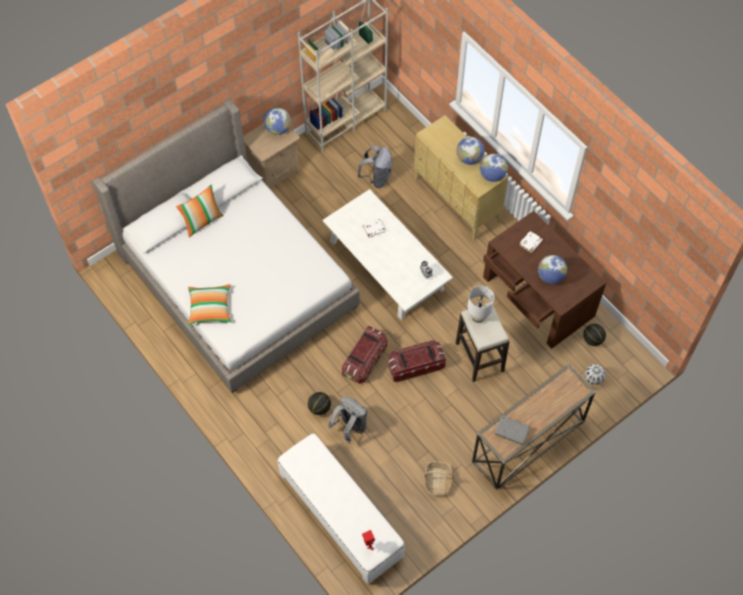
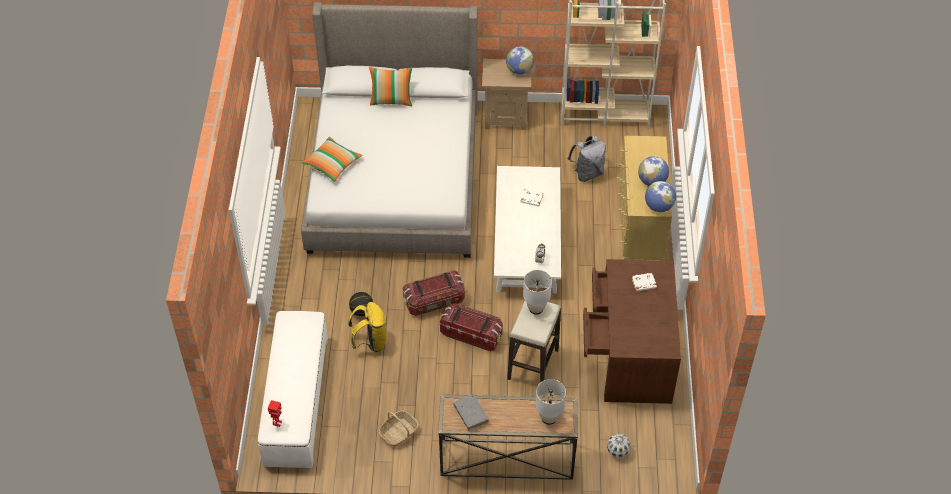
camera: 40 degrees right, 10 degrees down
(350, 427) = (370, 342): grey backpack -> yellow backpack
(550, 276) = (633, 321): globe -> none
(564, 393) = (549, 418): none -> white table lamp
(592, 340) = (649, 420): basketball -> none

